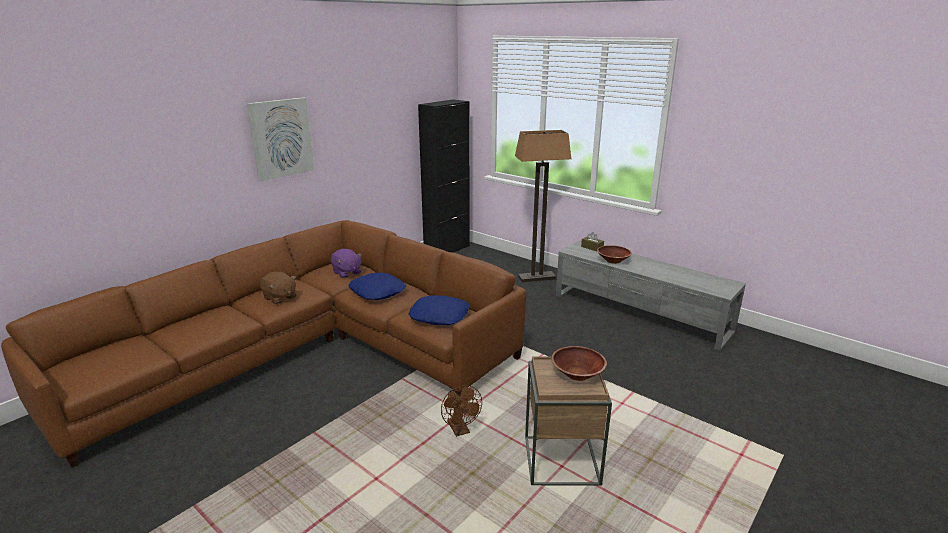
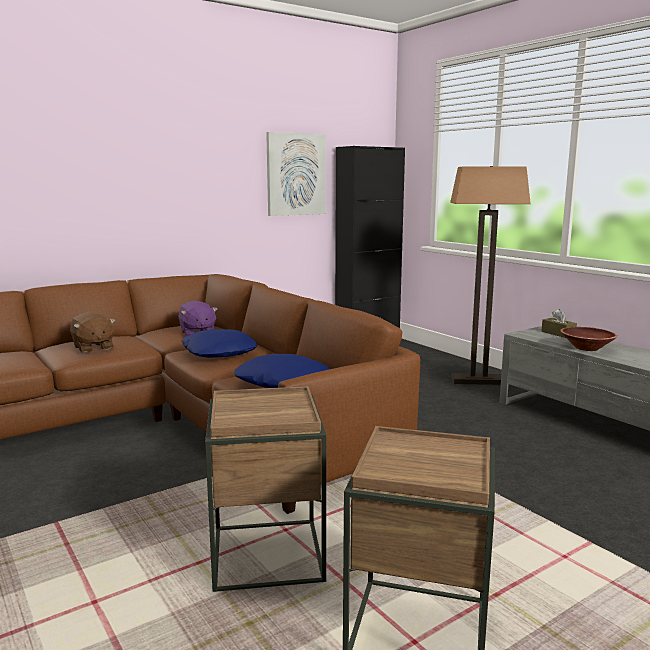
camera: 15 degrees right, 10 degrees down
(281, 138) = (142, 160): picture -> picture (296, 174)
(460, 430) = (267, 554): brown fan -> brown side table
(577, 374) = (444, 458): brown bowl -> none

